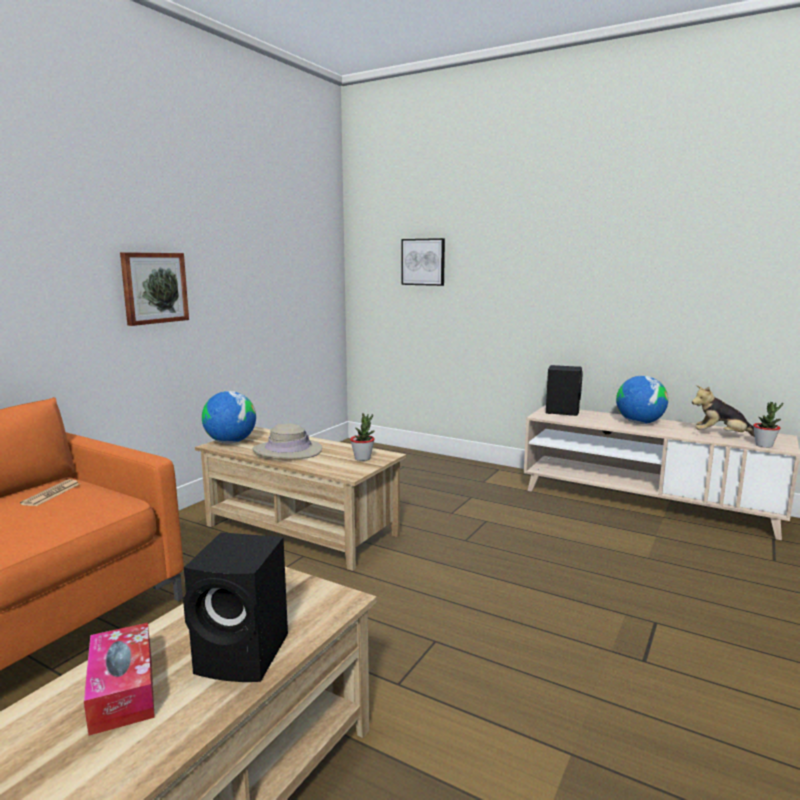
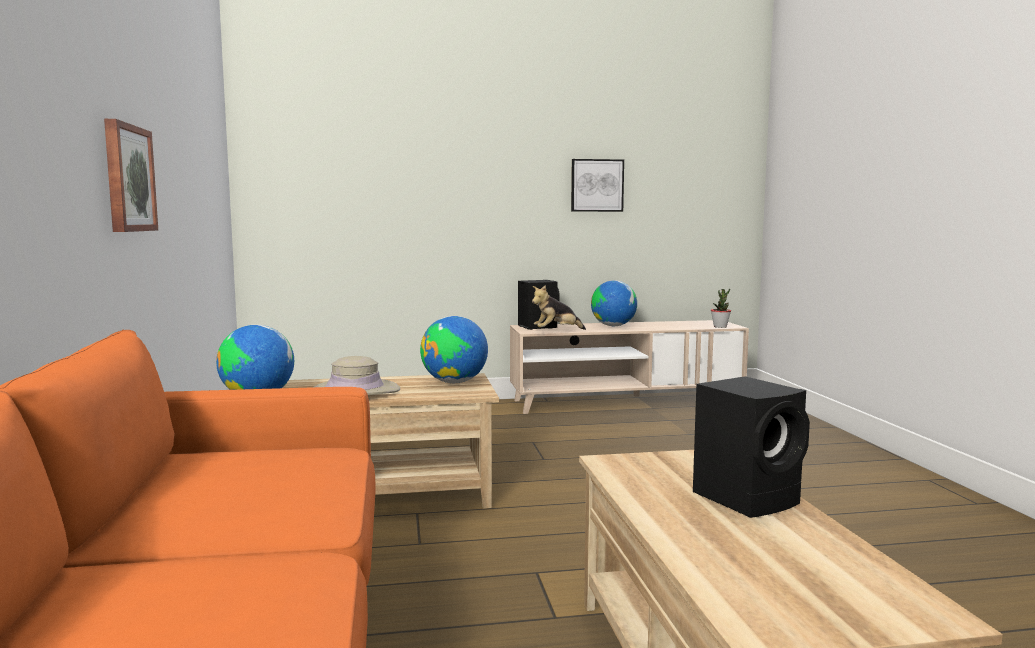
camera: 40 degrees left, 5 degrees down
(51, 494) = (217, 463): newspaper -> none
(122, 690) = (733, 544): tissue box -> none
(362, 458) = (455, 382): potted plant -> globe
(423, 262) = (352, 173): picture -> picture (597, 185)
(721, 436) = (684, 325): plush toy -> plush toy (556, 331)

